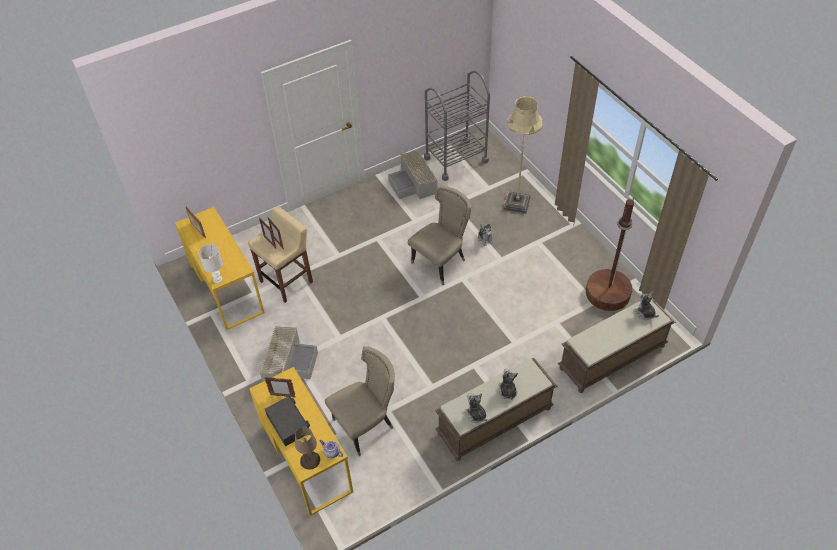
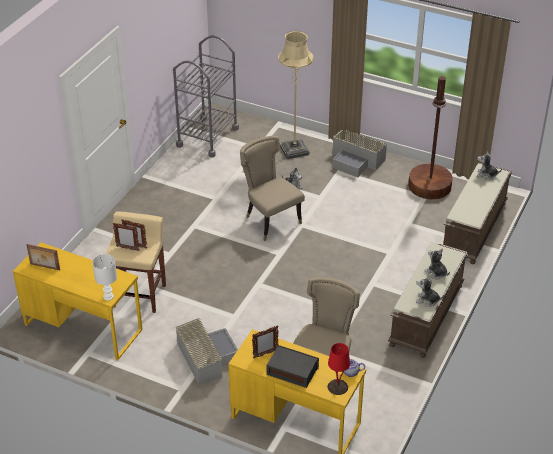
camera: 35 degrees left, 10 degrees down
(310, 460) = (337, 387): beige table lamp -> red table lamp
(414, 183) = (186, 170): grey storage box -> grey storage box (356, 160)
(441, 262) = (270, 220): beige chair -> beige chair turned 45 degrees counterclockwise

